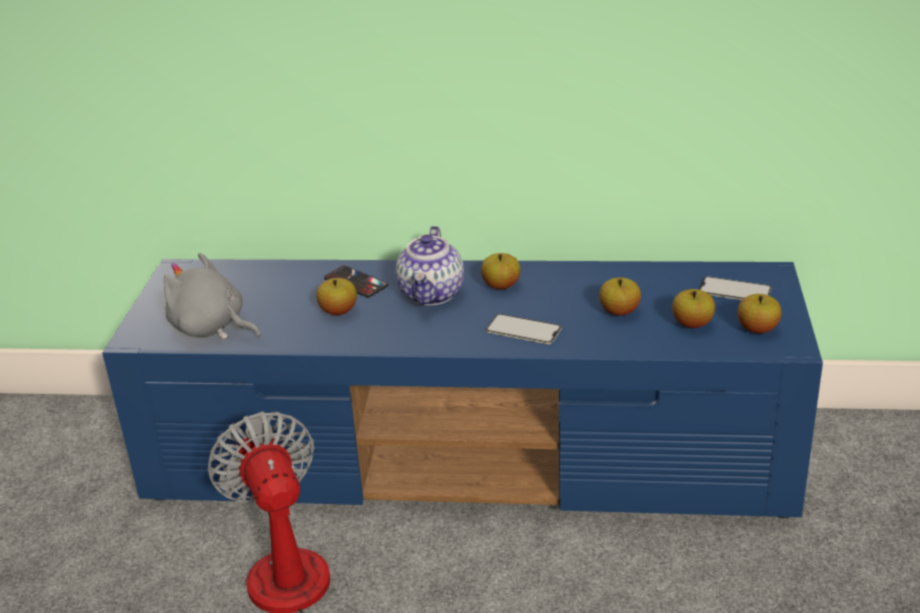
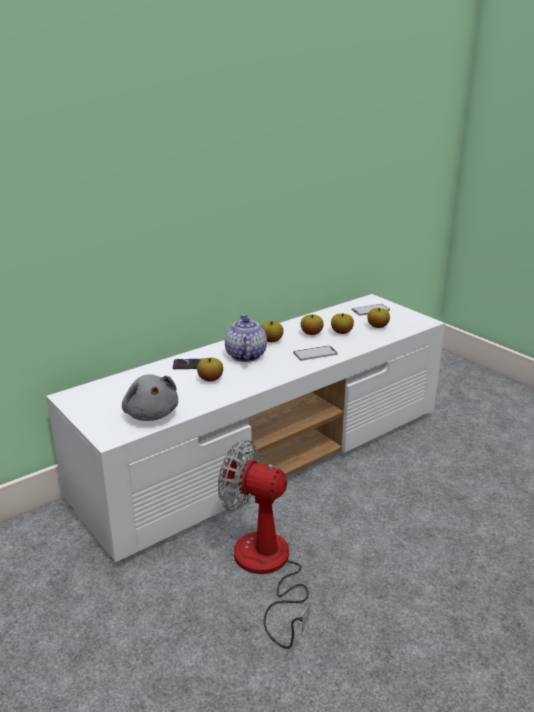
camera: 45 degrees left, 5 degrees down
(211, 328) = (151, 414): grey plush toy -> grey plush toy turned 105 degrees counterclockwise
(432, 294) = (245, 355): teapot -> teapot turned 150 degrees counterclockwise
(473, 459) = (268, 454): blue tv stand -> white tv stand
(757, 329) = (404, 320): apple -> apple (311, 334)

